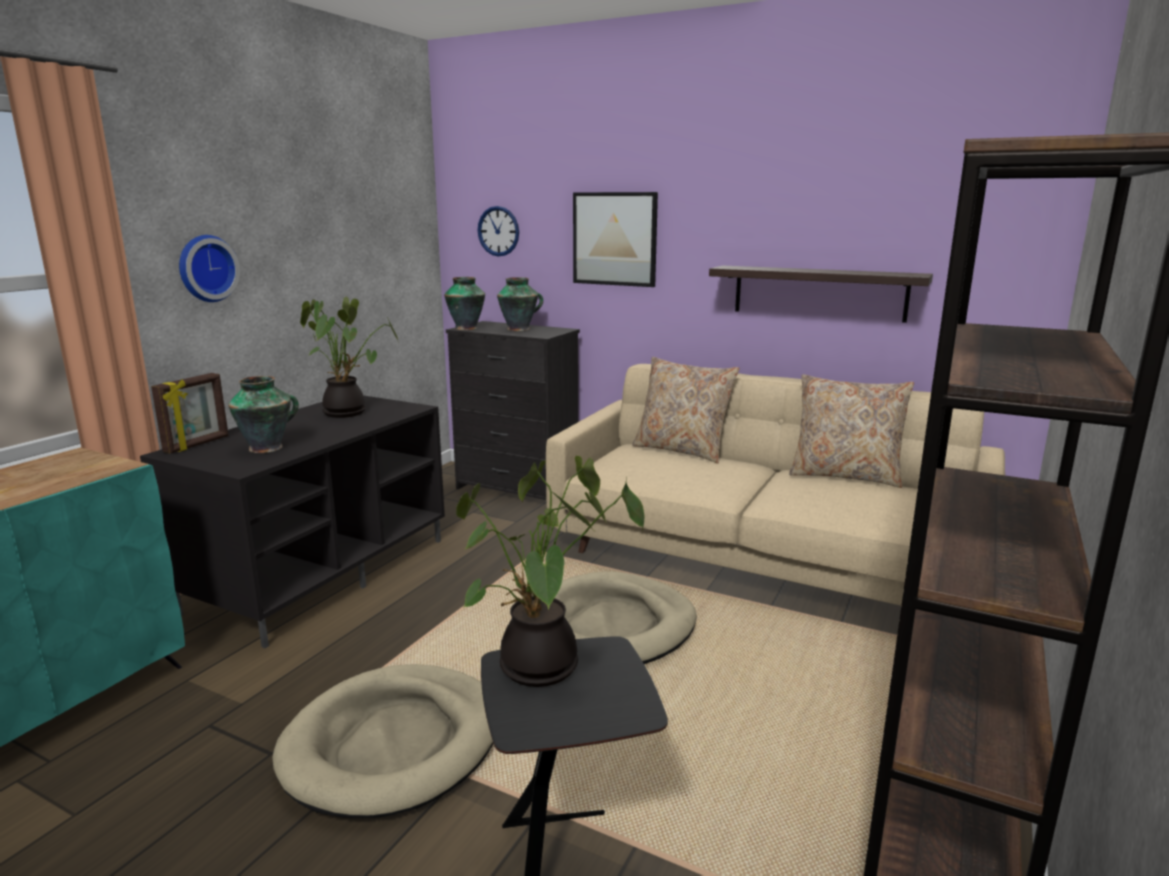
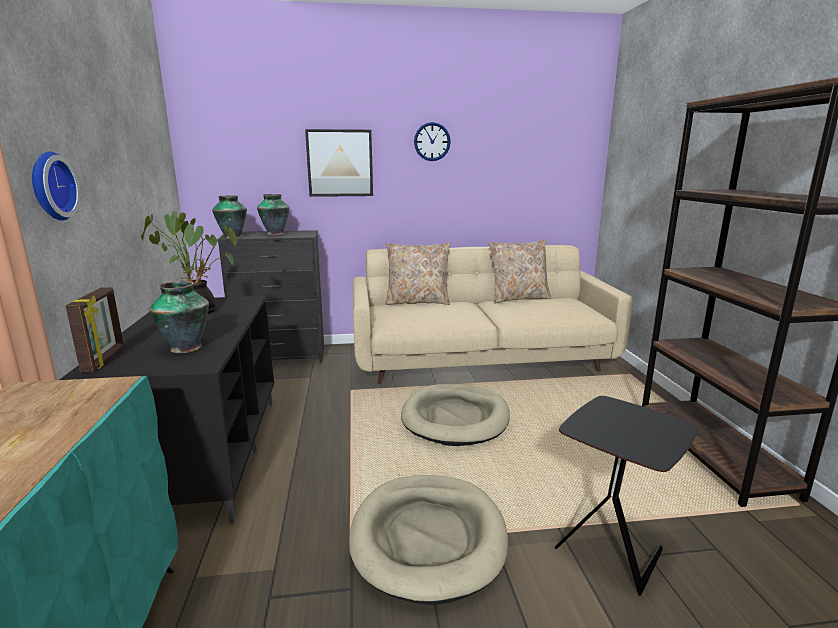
camera: 35 degrees left, 0 degrees up
(498, 231) = (237, 159): wall clock -> wall clock (432, 141)
(542, 671) = (603, 425): potted plant -> none
(819, 293) = (480, 193): shelf -> none

